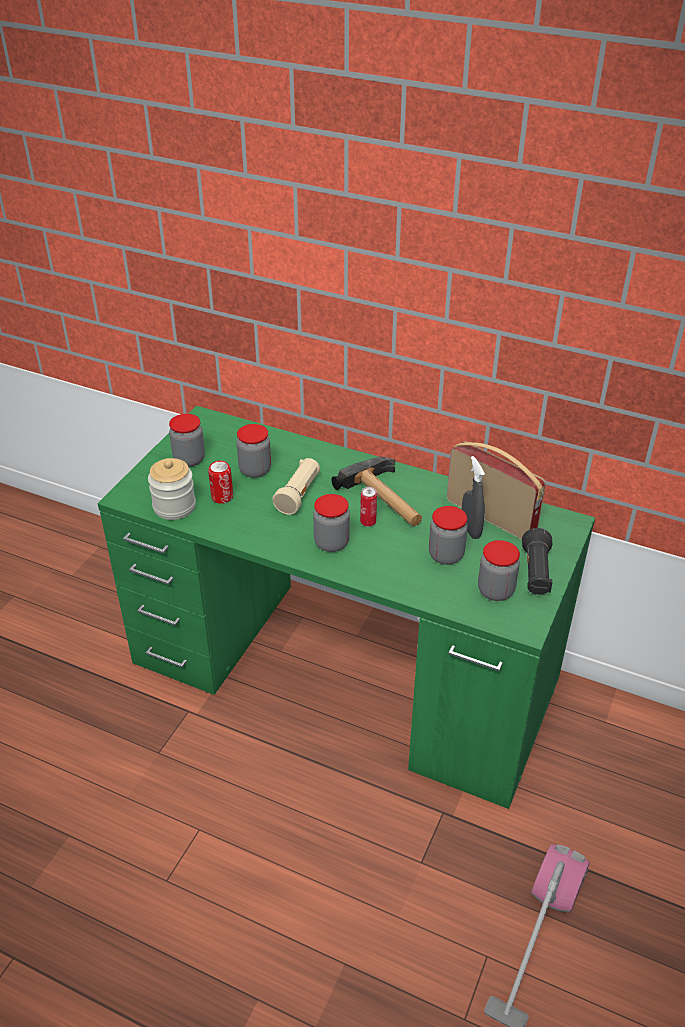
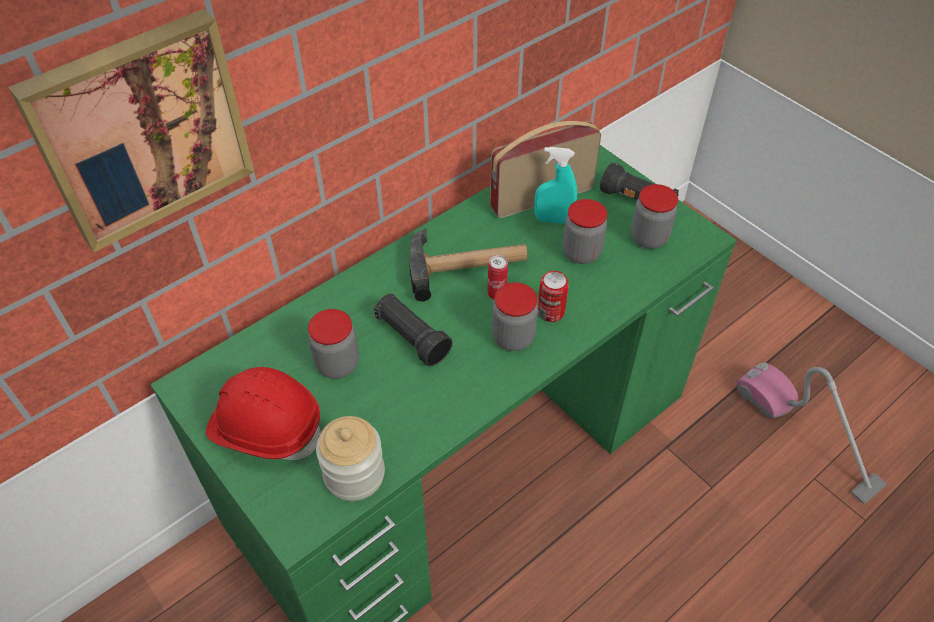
camera: 65 degrees left, 10 degrees up
(189, 459) = (266, 428): jar -> red hard hat
(222, 497) = (368, 415): can -> can (550, 312)
(236, 245) = (141, 129): none -> picture
(298, 494) = (411, 338): beige flashlight -> black flashlight
(470, 529) = (553, 220): grey spray bottle -> turquoise spray bottle

